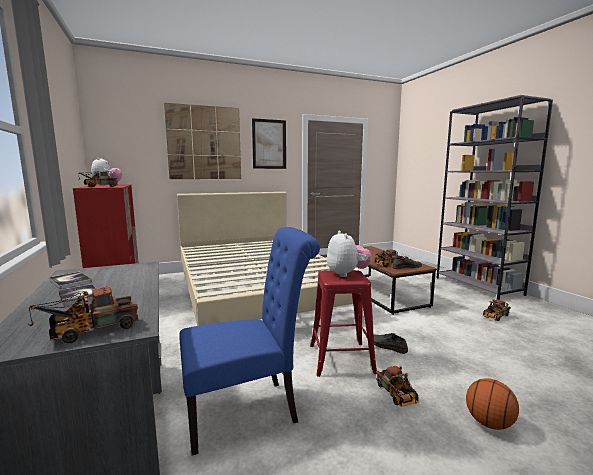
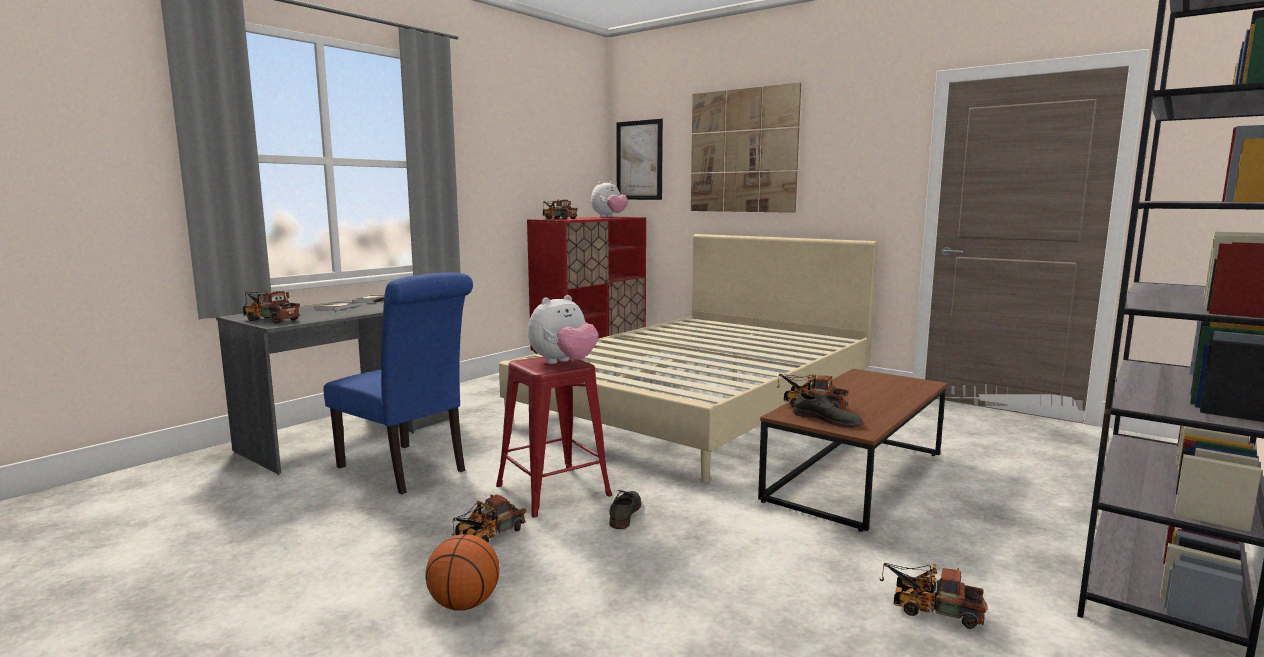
camera: 60 degrees right, 0 degrees up
(269, 144) = (854, 144): picture -> picture (639, 160)

